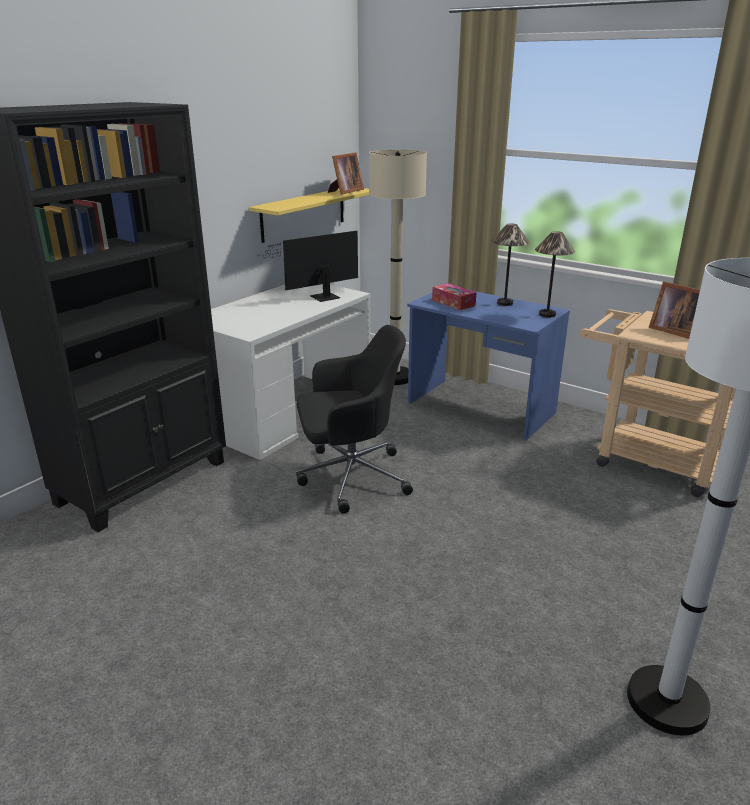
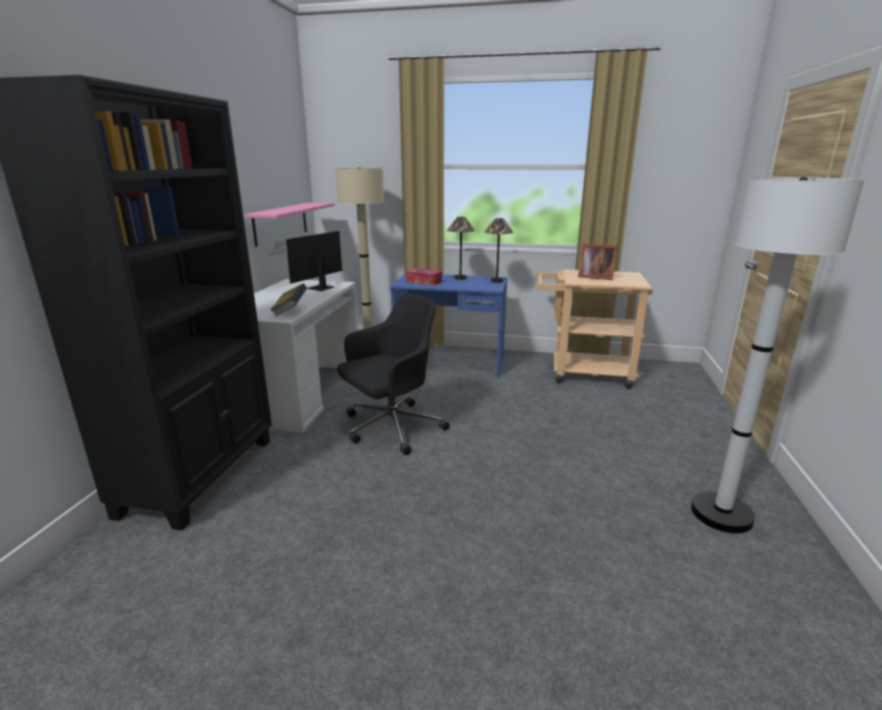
camera: 25 degrees left, 5 degrees down
(263, 326) = (290, 311): none -> book
(303, 213) = (281, 223): yellow shelf -> pink shelf
(345, 192) = (311, 204): picture frame -> none

